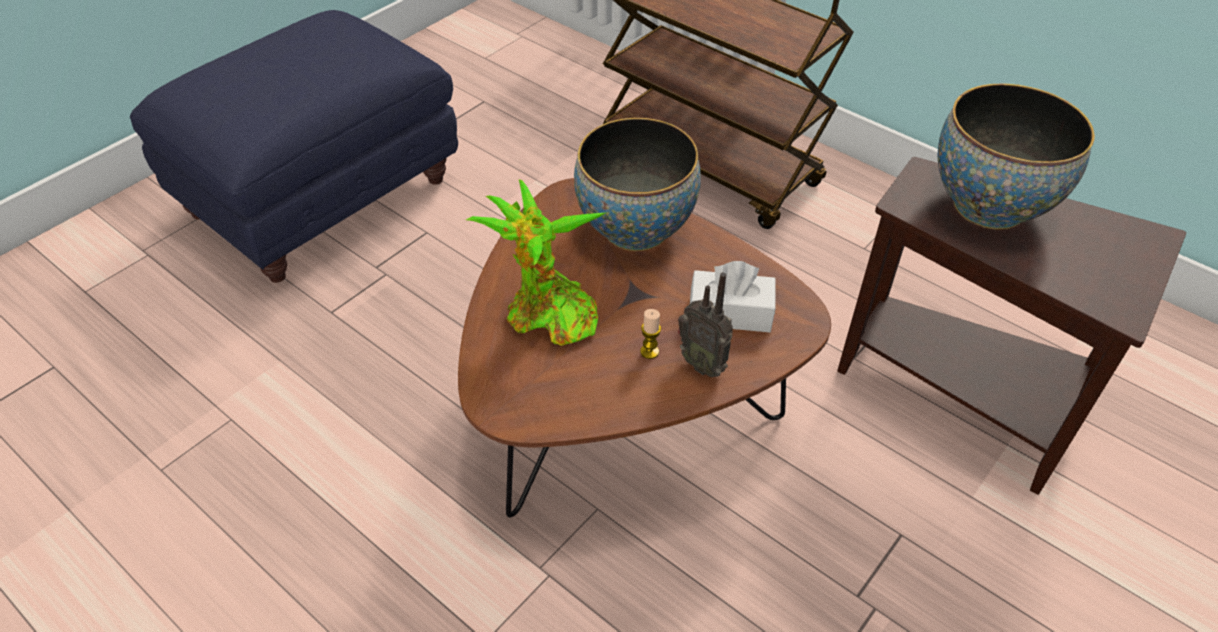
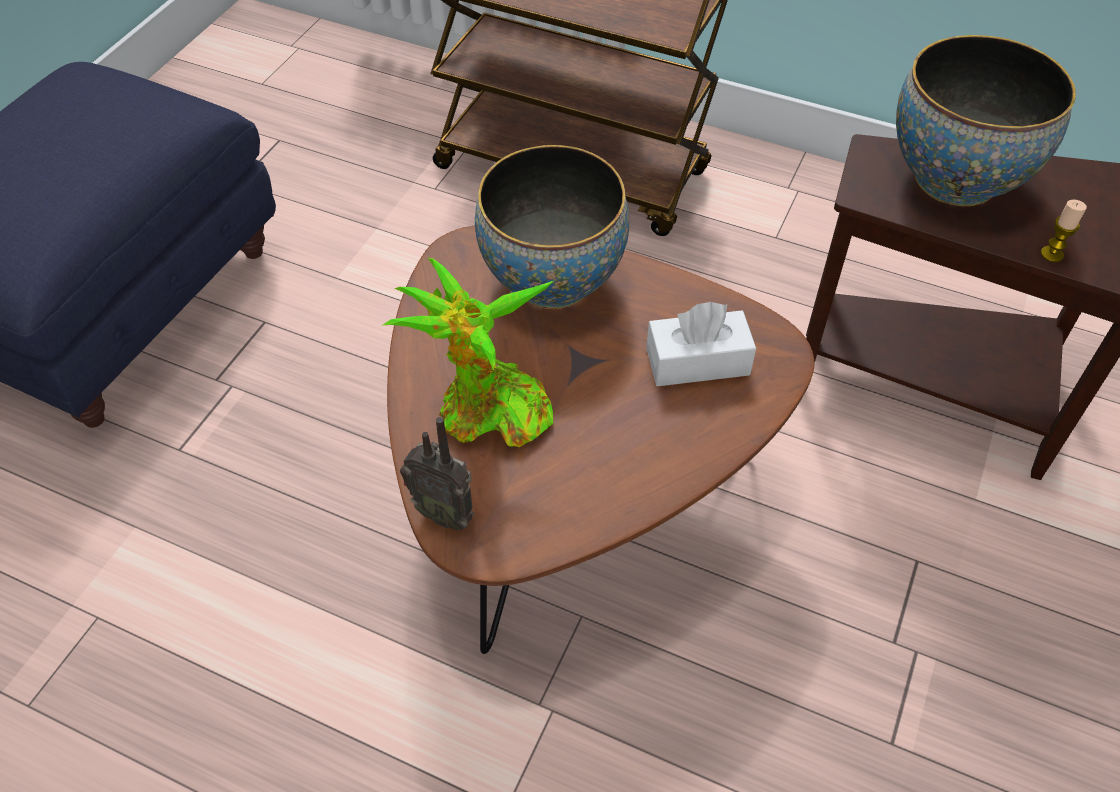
camera: 15 degrees left, 5 degrees up
(649, 351) = (623, 430): candle -> candle (1051, 254)
(703, 364) = (689, 431): radio -> radio (445, 512)

